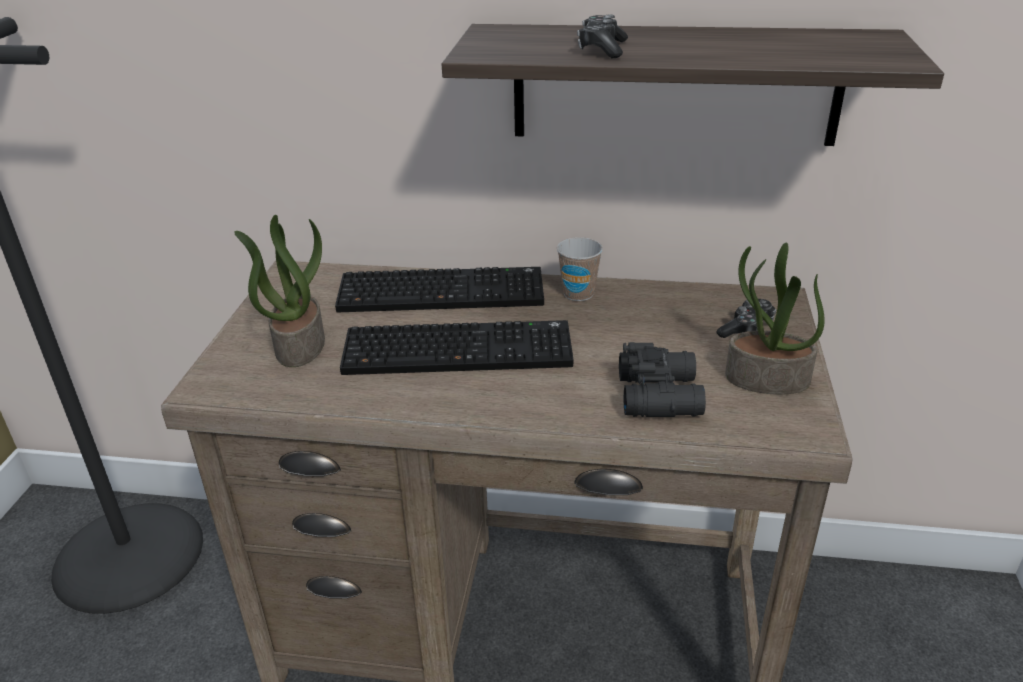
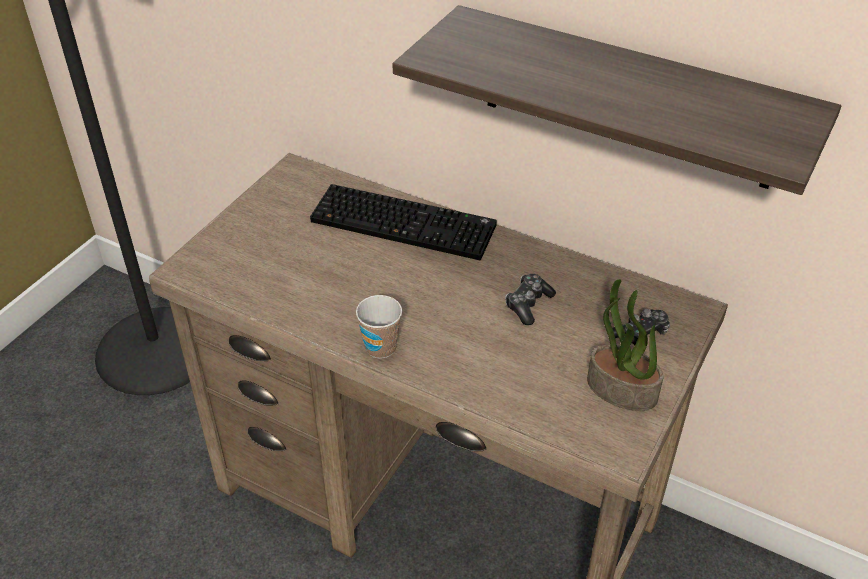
camera: 20 degrees right, 10 degrees up
(299, 345) = (268, 247): potted plant -> none
(460, 349) = (388, 286): keyboard -> none
(578, 293) = (517, 255): cup -> cup (381, 347)
(602, 49) = (535, 73): game controller -> game controller (528, 304)
(661, 394) = (522, 378): black binoculars -> none

